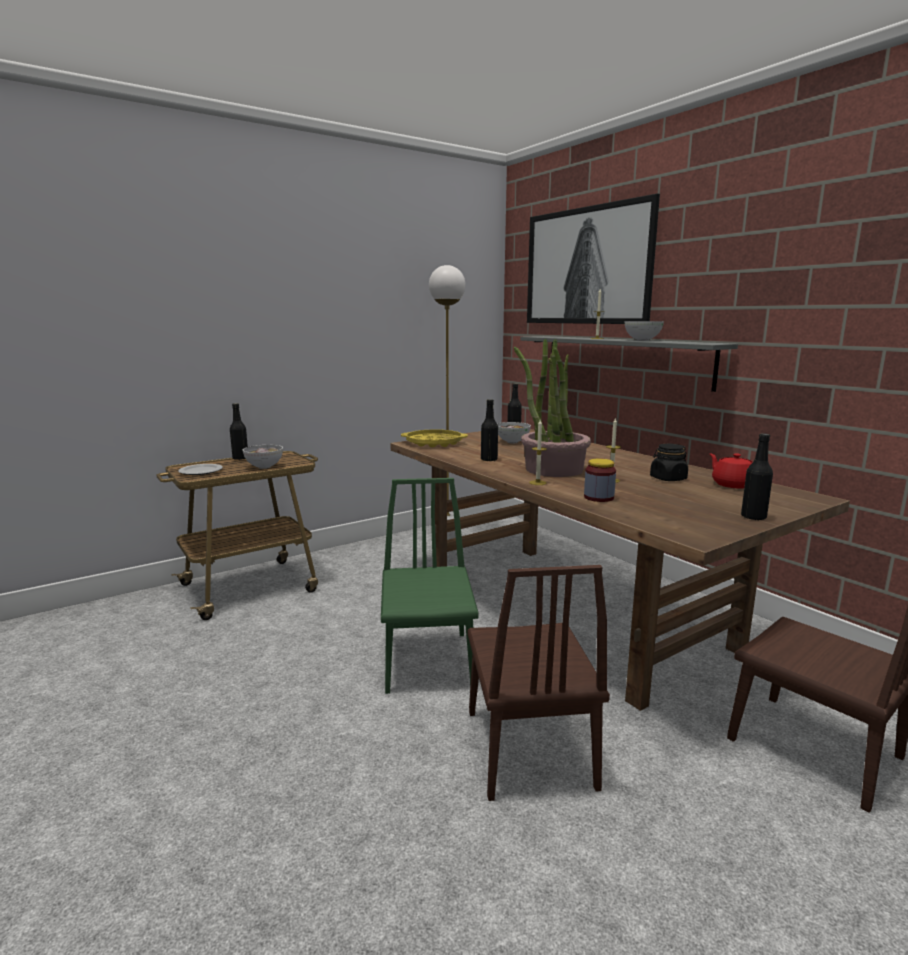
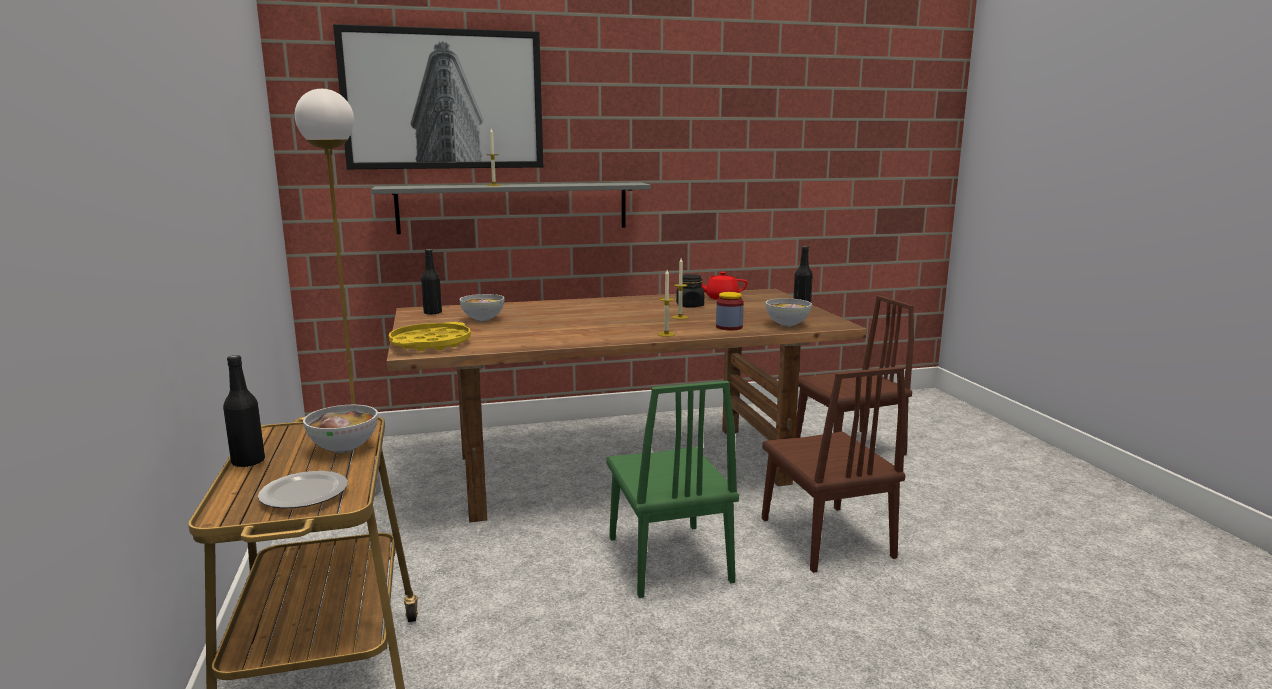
camera: 70 degrees left, 0 degrees up
(427, 661) = (668, 559): green chair -> green chair turned 120 degrees counterclockwise
(489, 460) = (554, 336): black bottle -> none
(528, 747) = (825, 537): brown chair -> brown chair turned 60 degrees clockwise
(553, 469) = (623, 324): potted plant -> none
(642, 340) = (555, 184): bowl -> bowl (787, 325)

